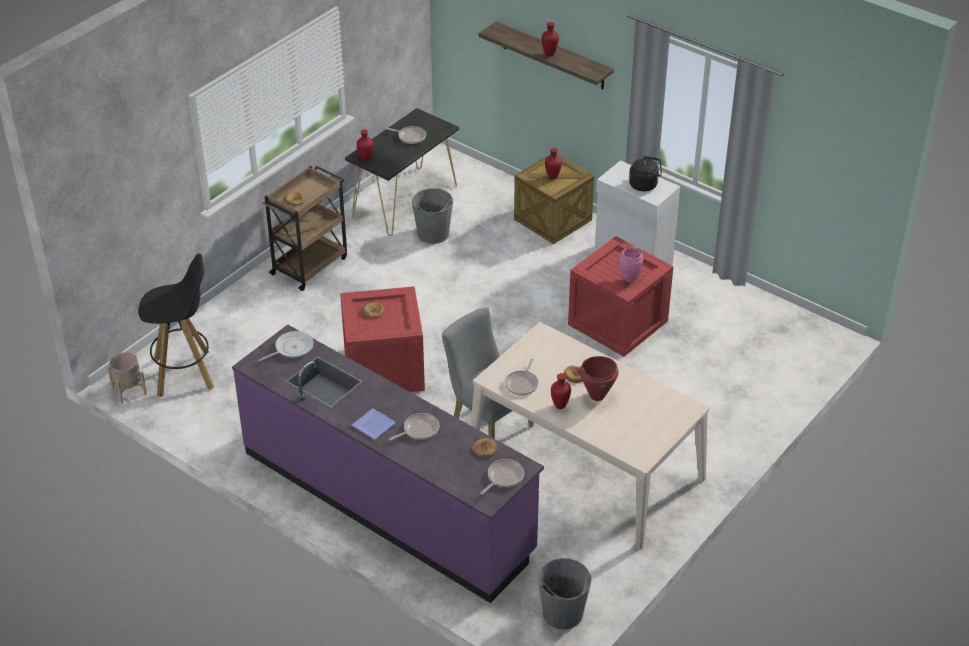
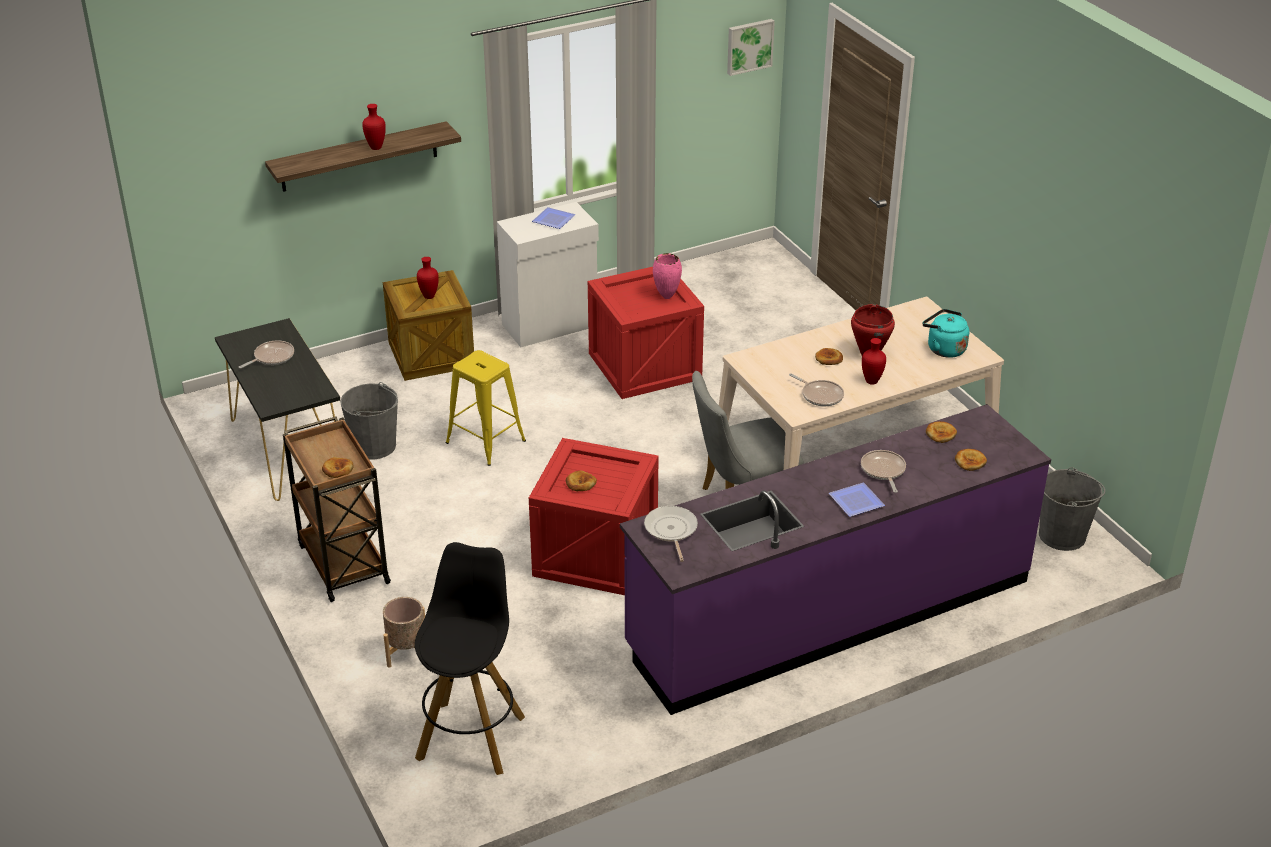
camera: 65 degrees left, 5 degrees down
(129, 391) = (465, 804): beige planter -> beige planter (407, 652)
(365, 159) = (282, 402): red vase -> none
(459, 472) = (970, 461): none -> bread
(471, 279) = (485, 442): none -> yellow stool
(503, 477) = (992, 434): frying pan -> none
(636, 434) = (944, 349): none -> turquoise kettle
(645, 185) = (555, 219): black kettle -> plate
(862, 161) = (749, 46): none -> picture

